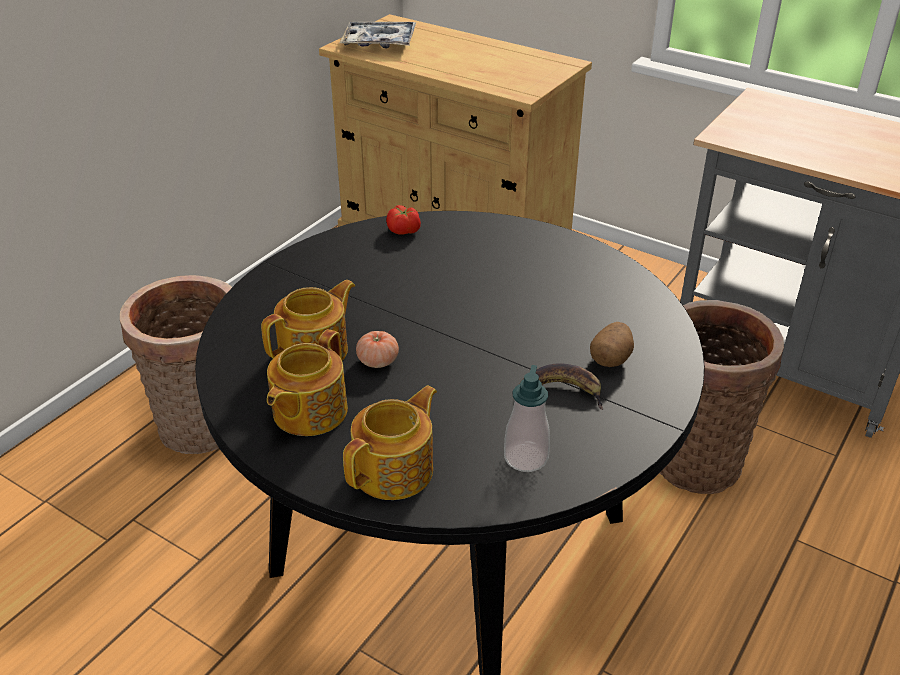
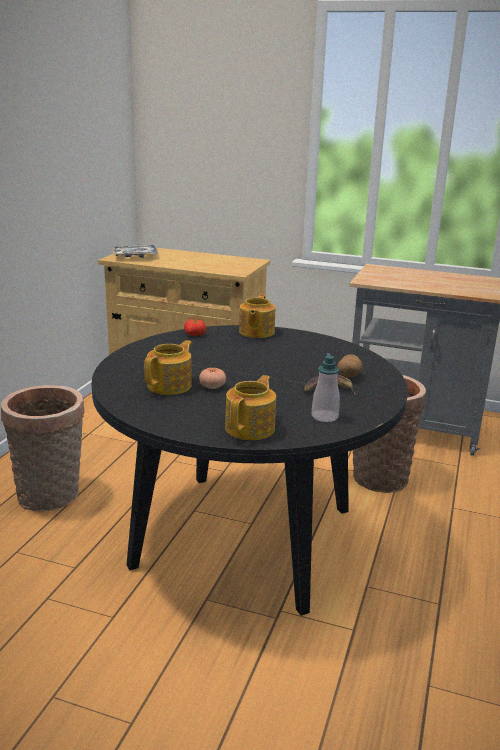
camera: 15 degrees left, 15 degrees down
(308, 412) = (182, 410): teapot -> teapot (256, 332)

